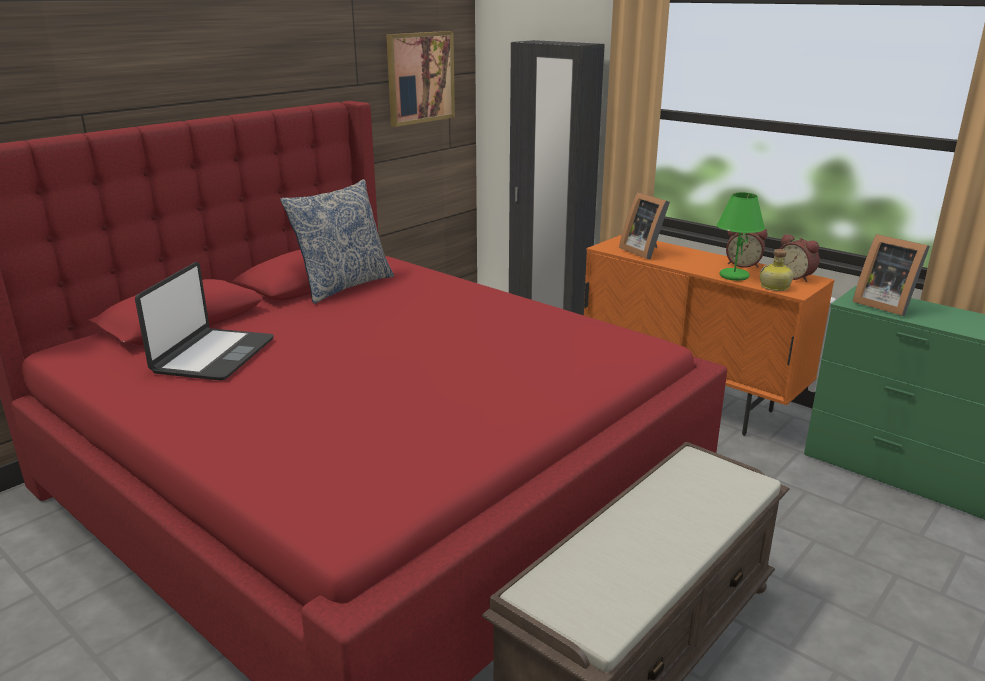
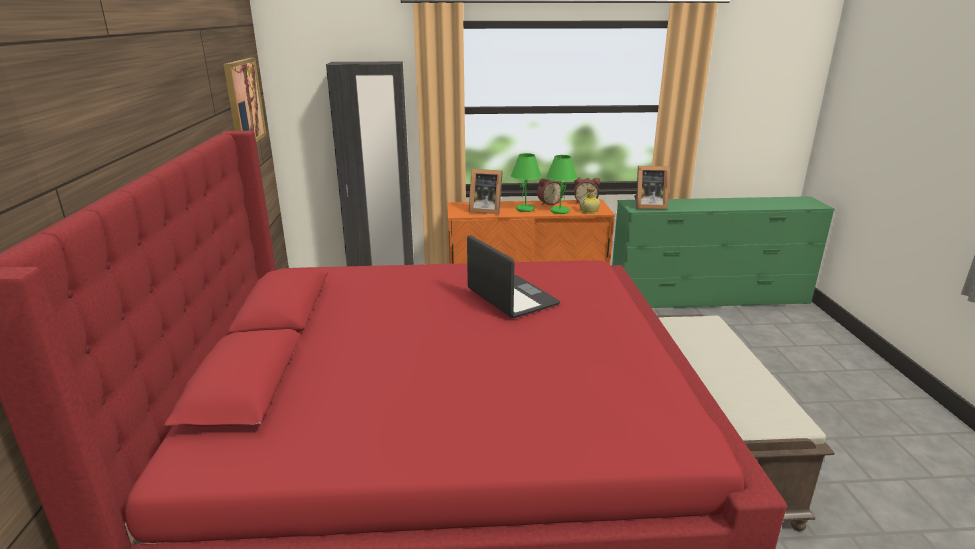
camera: 45 degrees left, 0 degrees up
(213, 356) = (347, 396): laptop -> laptop (511, 298)
(343, 286) = (323, 301): pillow -> none
(694, 263) = (525, 209): none -> green table lamp

